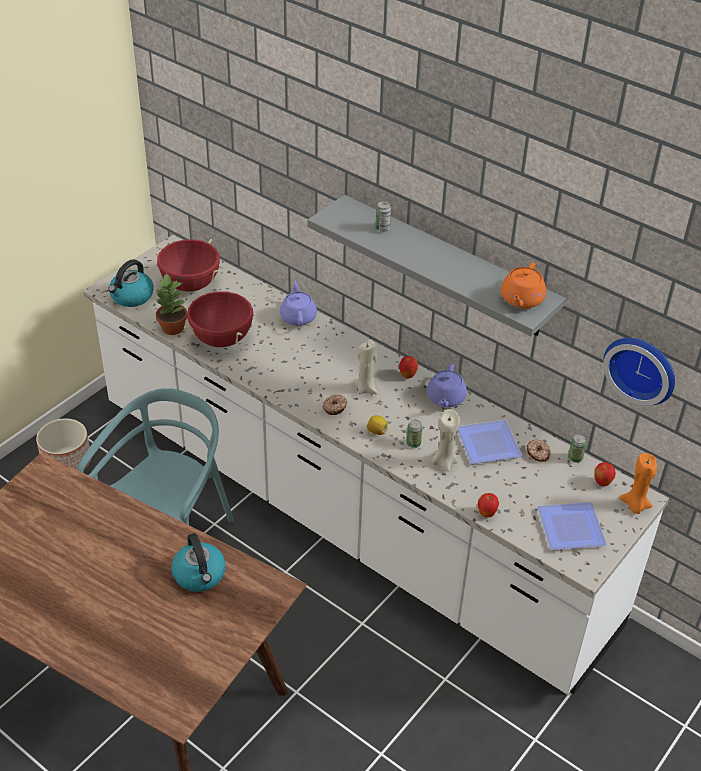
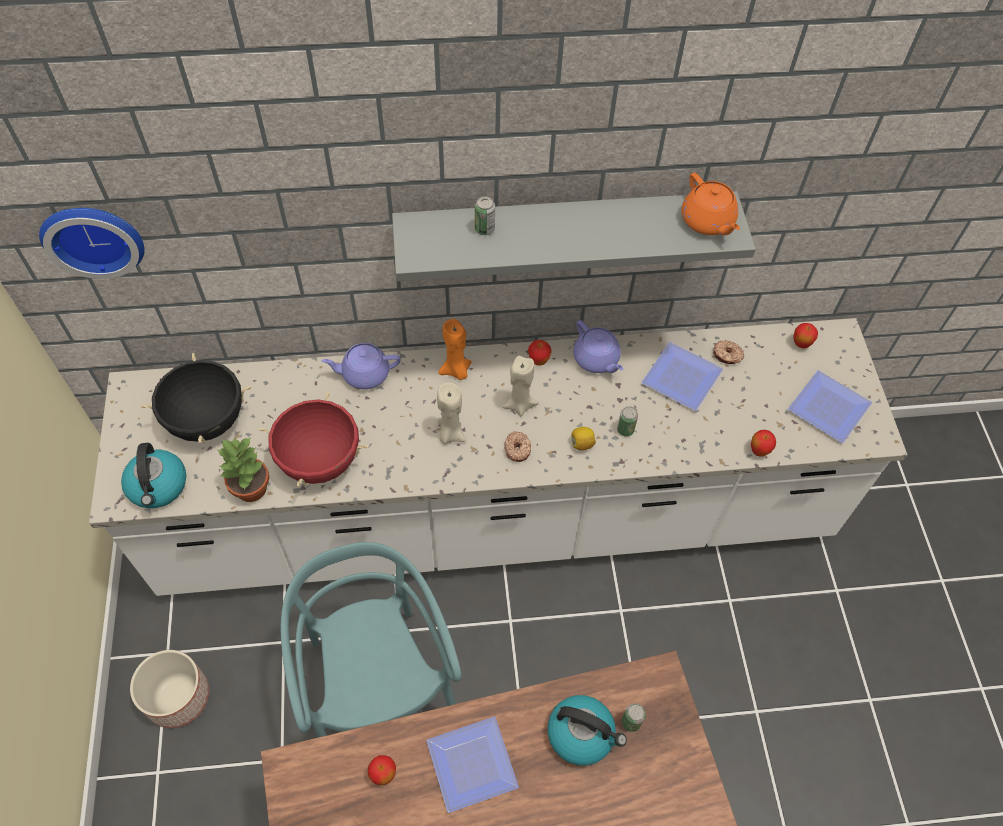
camera: 45 degrees left, 15 degrees up
(81, 507) = (383, 774): none -> apple
(124, 540) = (470, 768): none -> plate
(191, 285) = (207, 421): red cooking pot -> black cooking pot
(298, 317) = (364, 374): purple teapot -> purple teapot turned 45 degrees counterclockwise
(443, 462) = (669, 428): beige candle -> beige candle (450, 434)
(575, 458) = (757, 336): can -> can (631, 722)
(635, 506) = (844, 346): orange candle -> orange candle (456, 371)
(642, 368) = (832, 218): wall clock -> wall clock (93, 236)

